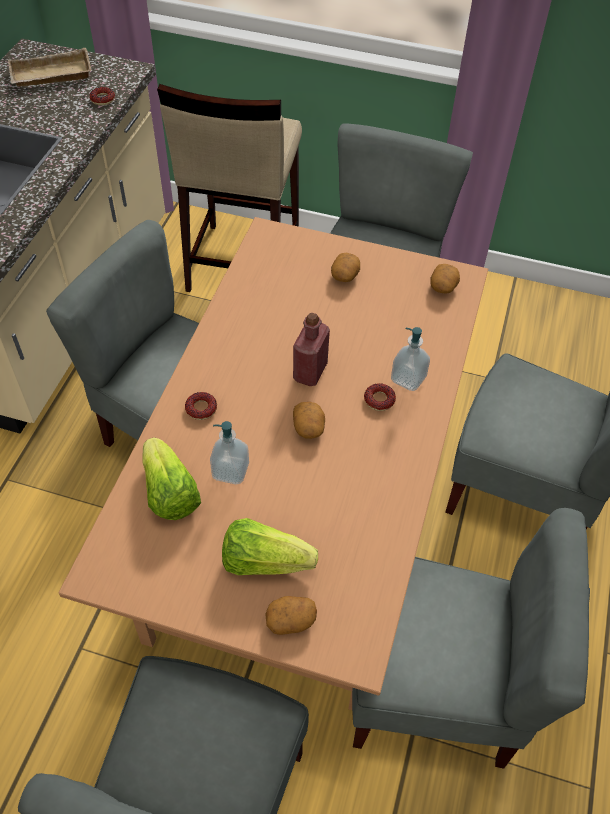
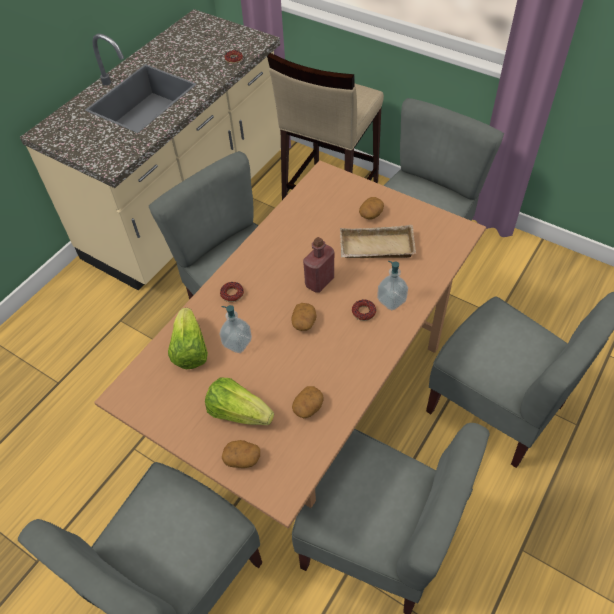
camera: 20 degrees right, 0 degrees up
(50, 76) = (204, 38): beige tray -> beige tray (375, 249)
(443, 286) = (444, 235): potato -> potato (308, 407)

